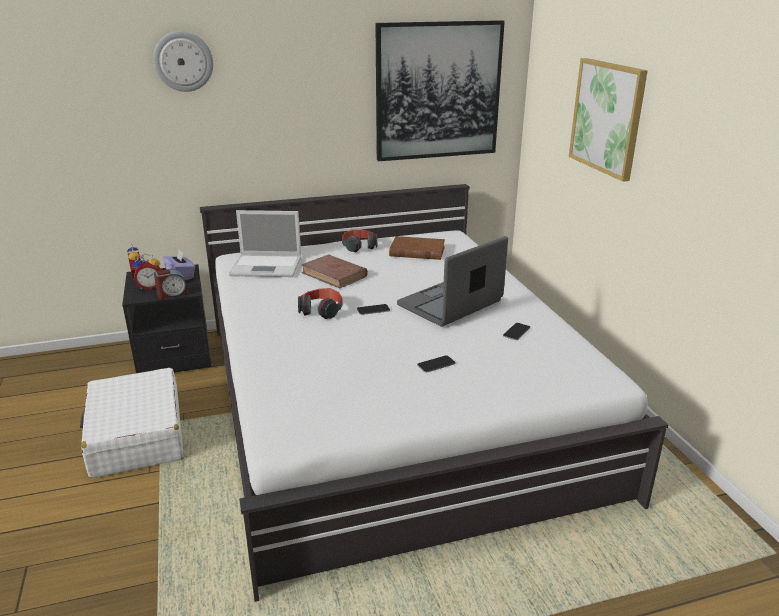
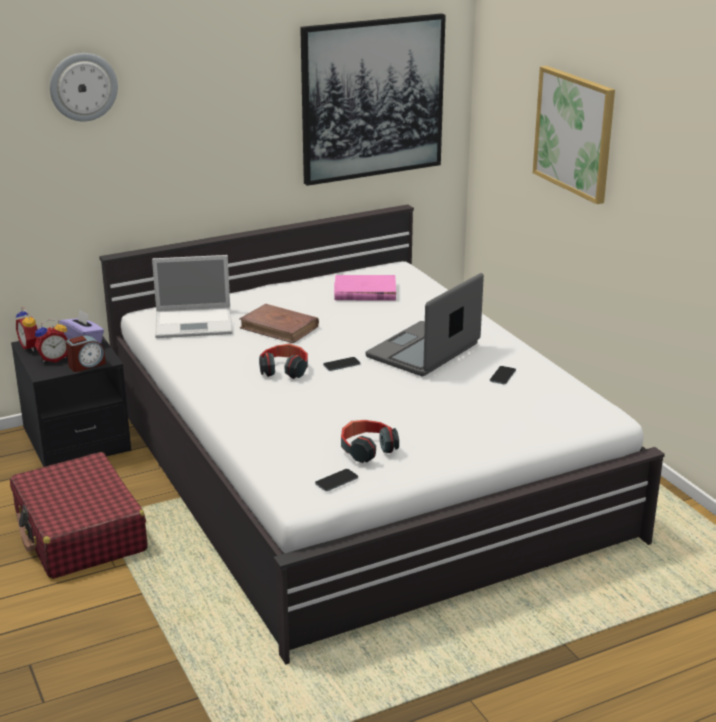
camera: 10 degrees left, 0 degrees up
(137, 436) = (80, 533): white suitcase -> red suitcase
(359, 246) = (293, 290): headphones -> headphones (367, 449)
(417, 251) = (364, 292): brown book -> pink book
(436, 364) = (429, 415): phone -> phone (336, 480)

